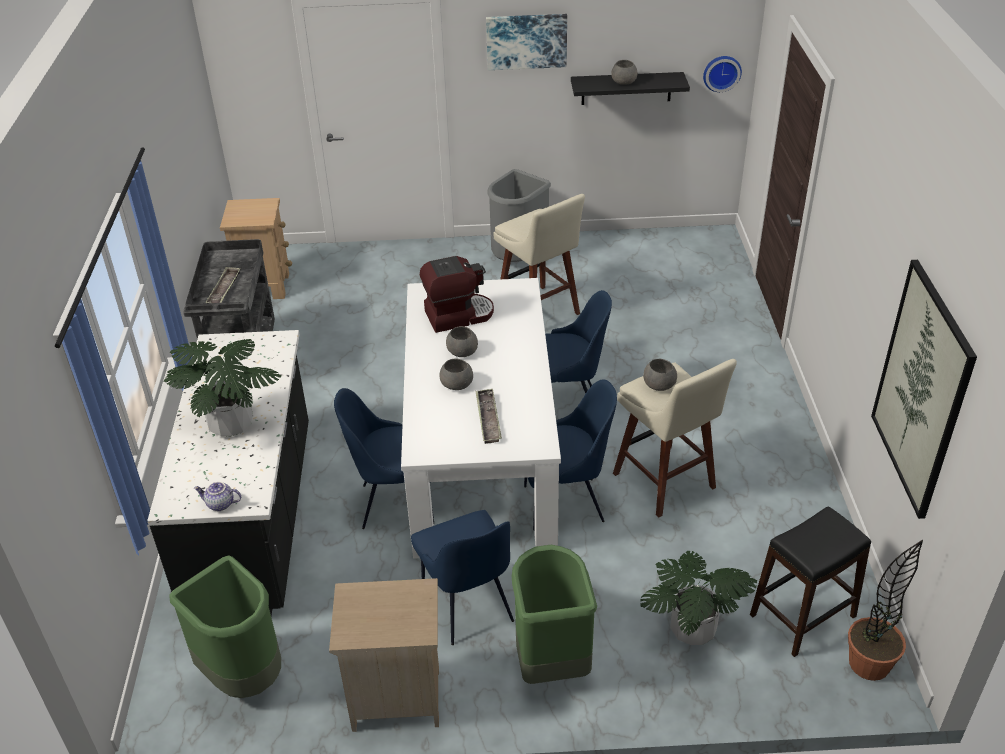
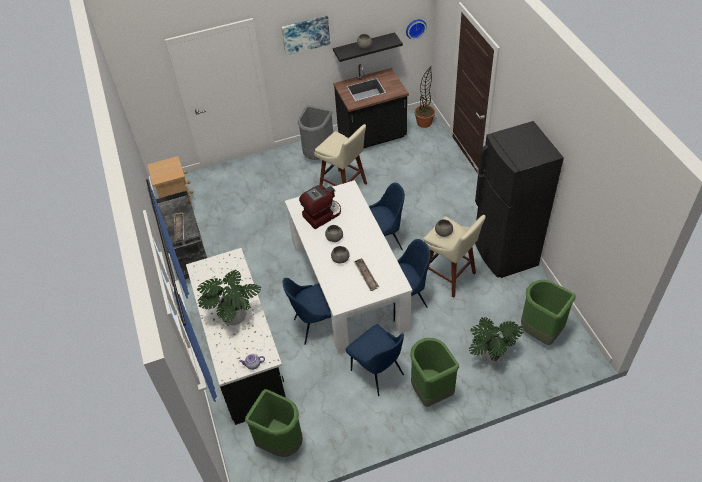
camera: 15 degrees left, 10 degrees up
(395, 695) = (361, 430): beige nightstand -> none
(618, 251) = (372, 136): none -> black counter
(782, 469) = (505, 254): none -> black fridge
(803, 616) = (540, 332): black stool -> green trash can
(869, 664) = (577, 349): potted plant -> potted plant (424, 123)
(921, 389) = (585, 219): picture -> none

